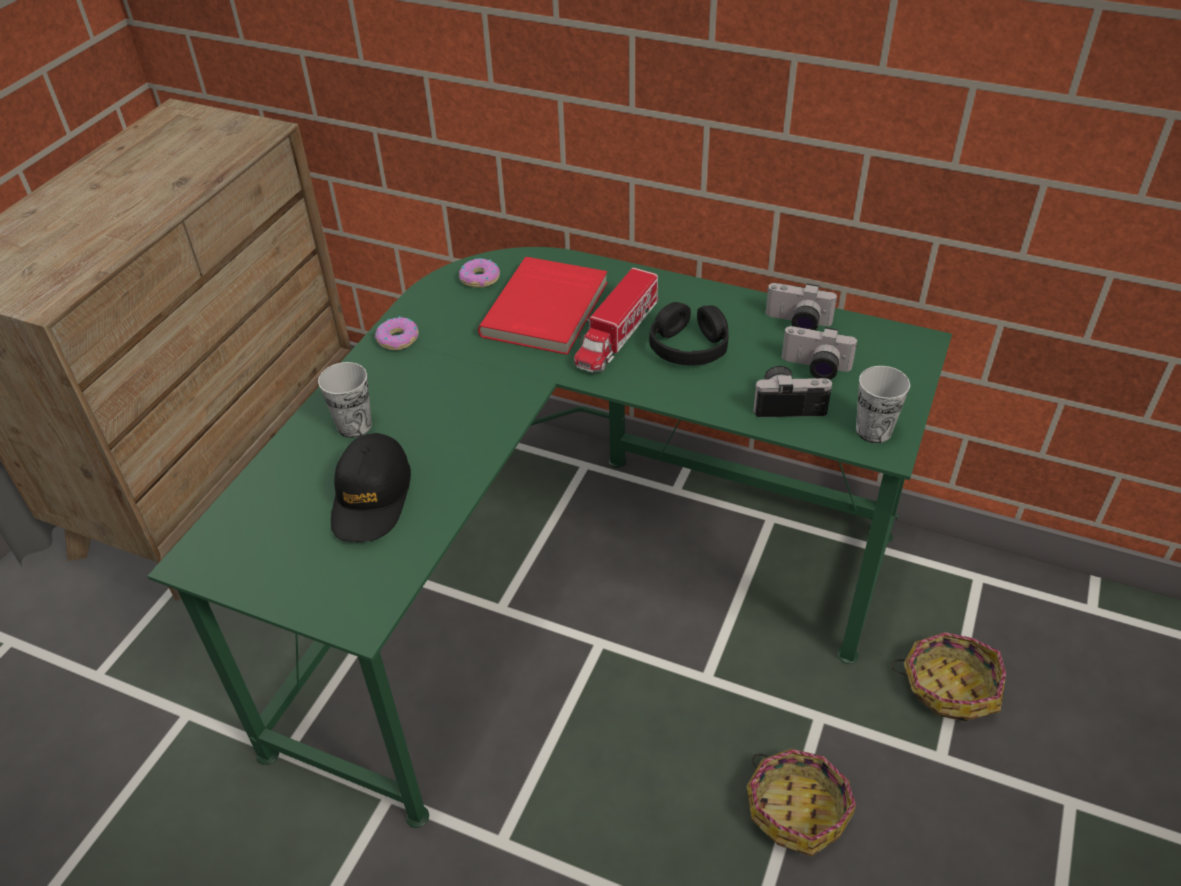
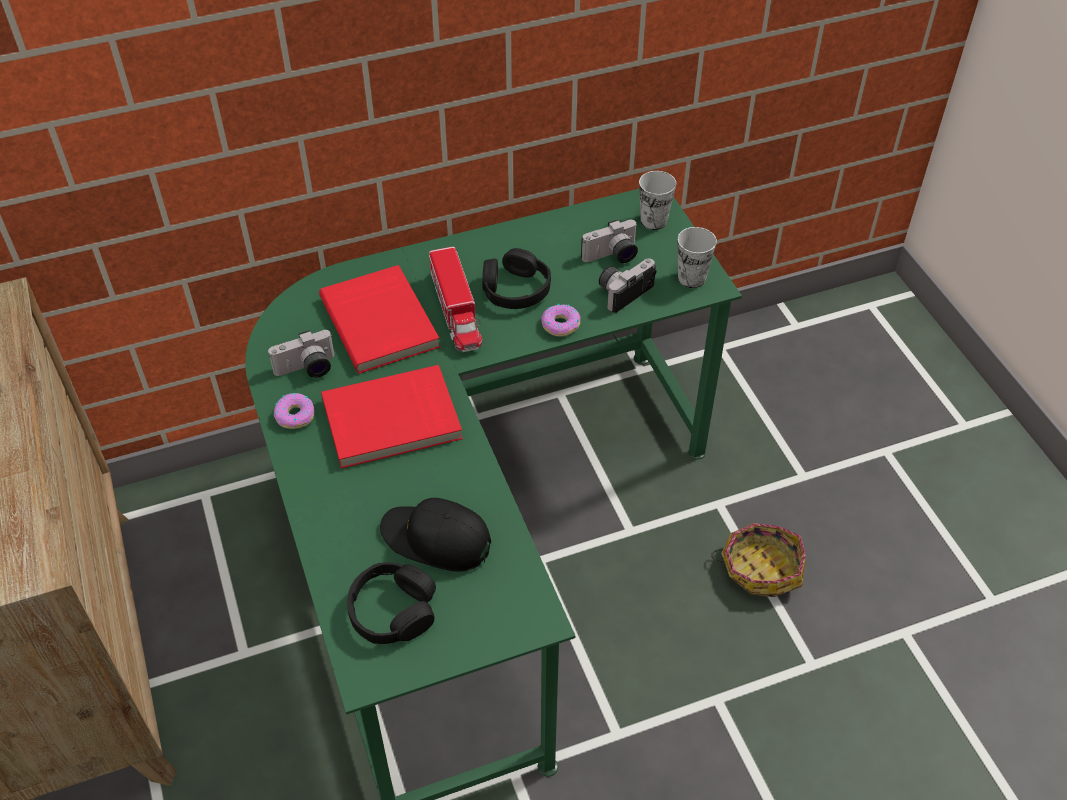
camera: 45 degrees left, 5 degrees up
(272, 527) = (393, 611): none -> black headphones
(354, 426) = (352, 500): cup -> cup (653, 221)
(371, 498) = (436, 540): black cap -> black cap turned 150 degrees clockwise
(458, 387) = (392, 421): none -> red book
(480, 279) = (296, 328): donut -> donut (560, 325)
(797, 323) = (565, 230): camera -> camera (307, 369)
(949, 686) = (768, 429): basket -> none

